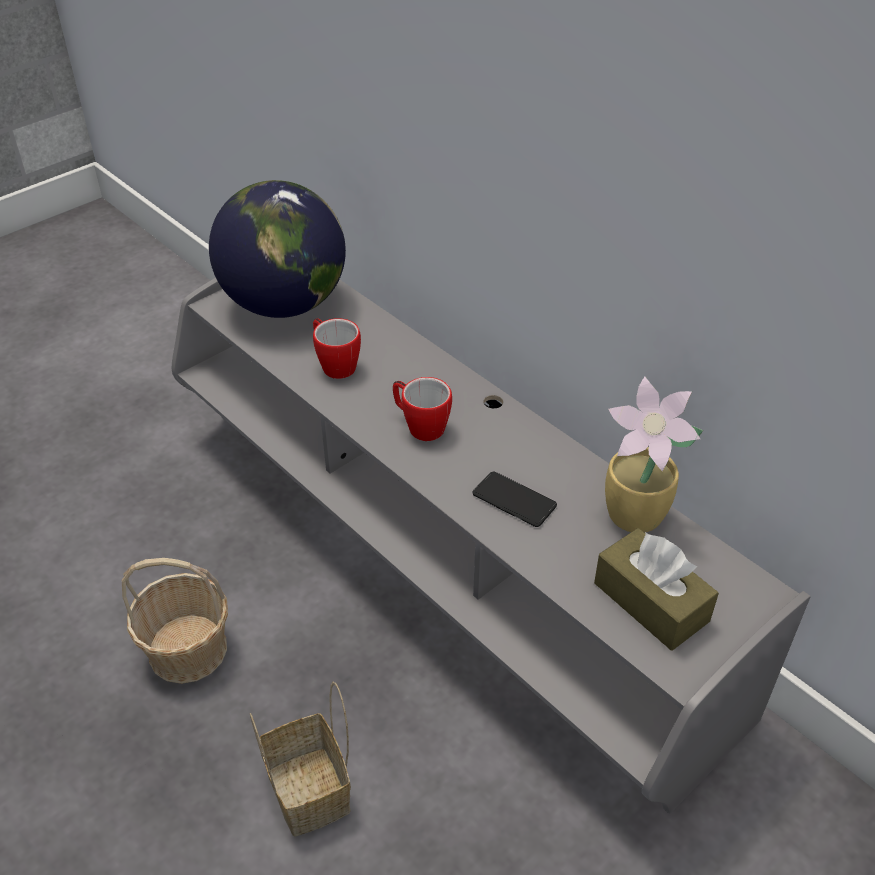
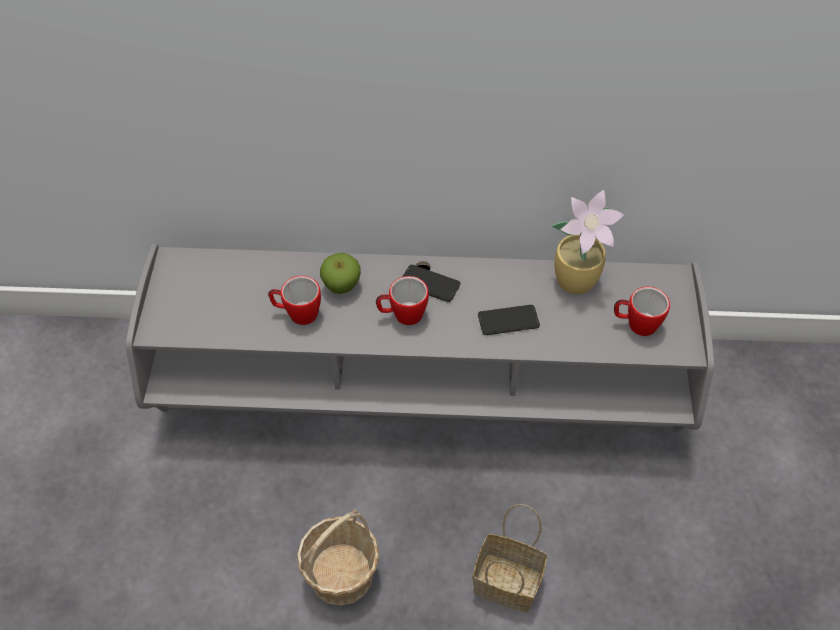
camera: 45 degrees left, 10 degrees up
(285, 304) = (204, 294): globe -> none
(399, 369) = (341, 286): none -> apple
(480, 419) = (429, 284): none -> phone
(651, 602) = (636, 324): brown tissue box -> mug

